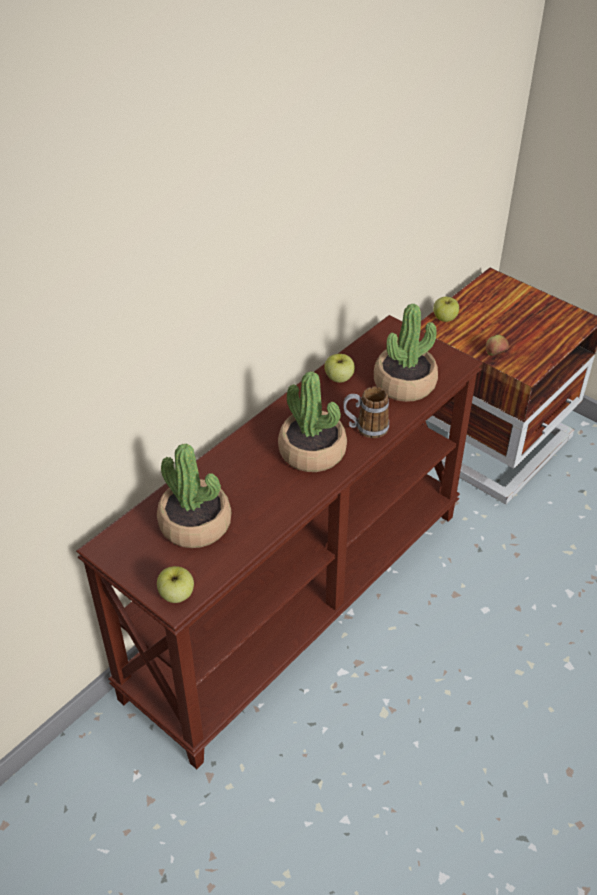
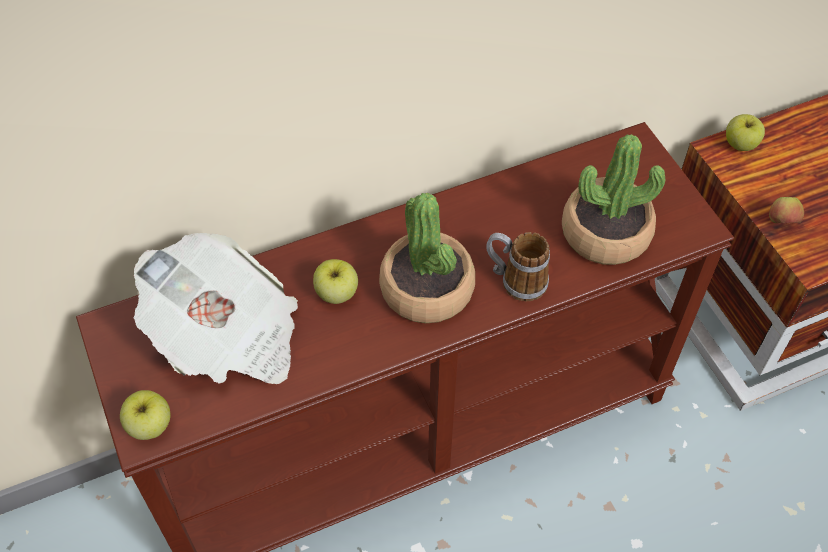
camera: 25 degrees right, 10 degrees up
(195, 524) = (227, 336): potted plant -> newspaper
(339, 378) = (522, 194): apple -> apple (336, 293)

